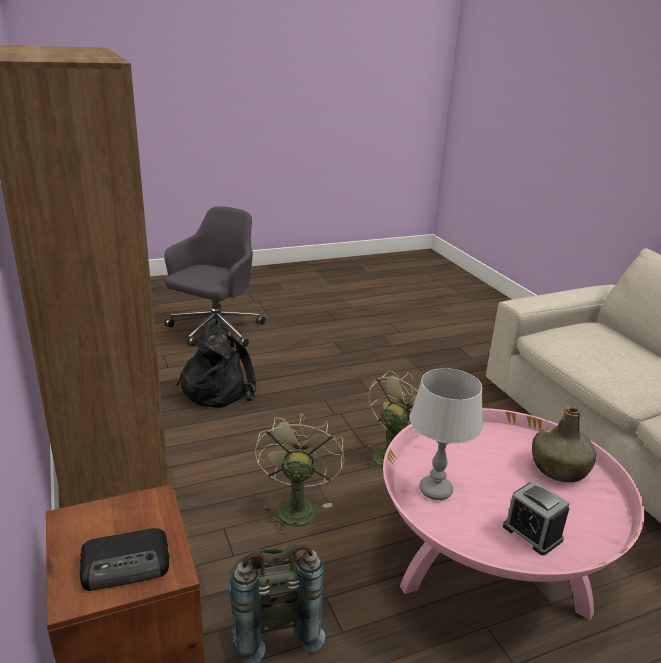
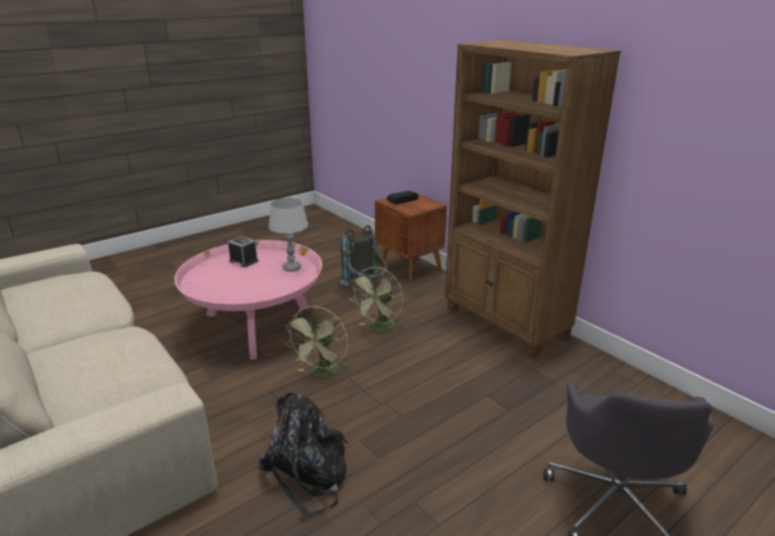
camera: 165 degrees right, 0 degrees up
(217, 389) = (510, 403): black backpack -> black backpack (308, 474)
(296, 506) = (380, 329): green fan -> green fan turned 45 degrees clockwise
(559, 469) = (213, 288): green bottle -> none

